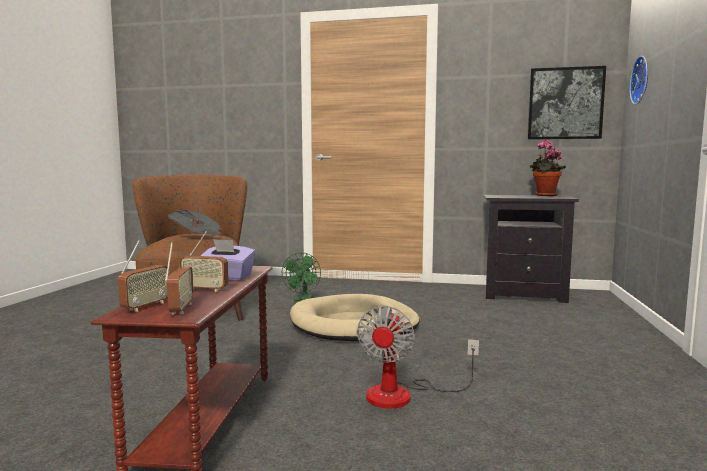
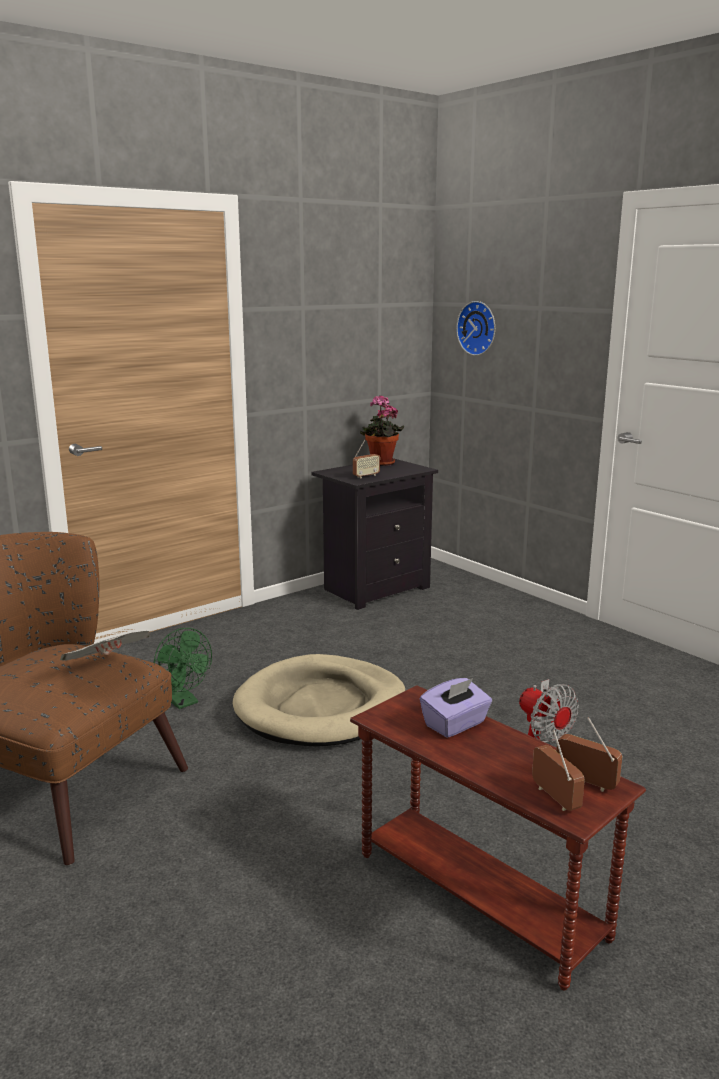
camera: 50 degrees left, 10 degrees up
(204, 290) = (507, 751): radio -> radio (366, 476)
(565, 104) = (383, 344): picture -> none

